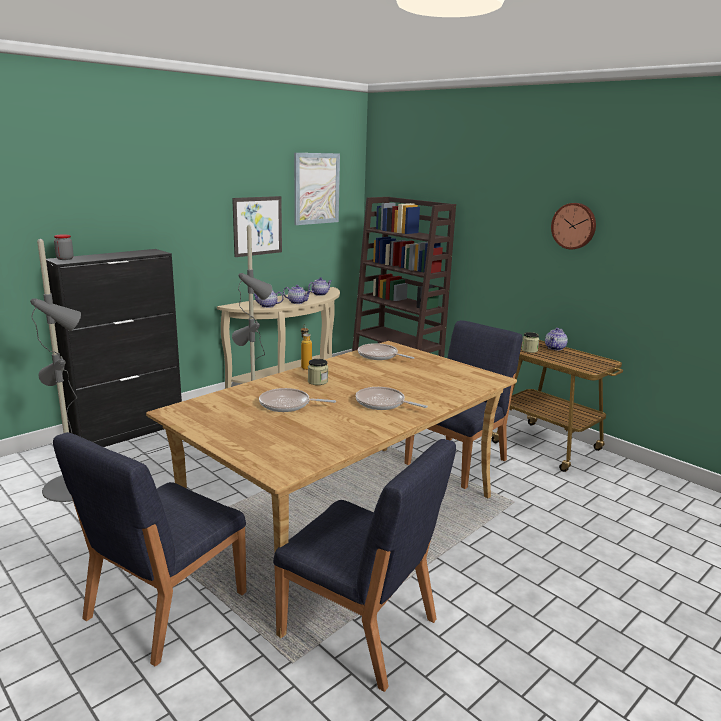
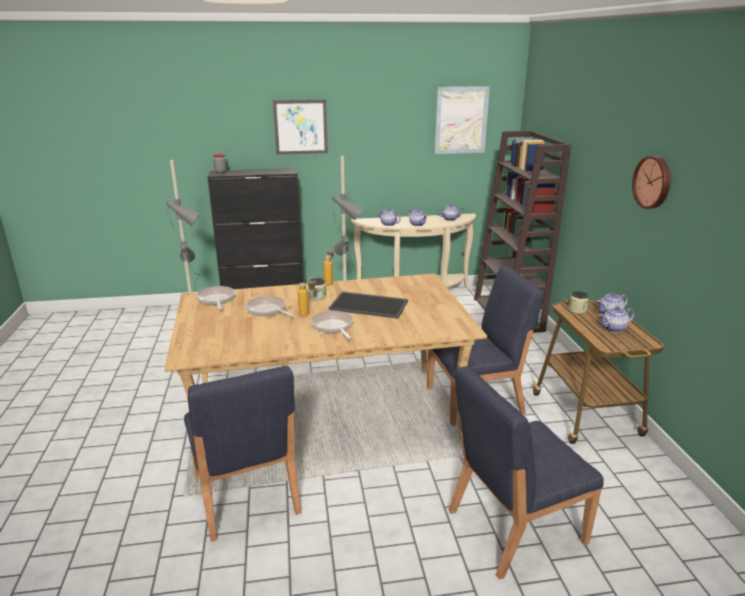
camera: 35 degrees right, 5 degrees up
(164, 606) = (160, 429): blue chair -> blue chair (514, 526)
(257, 226) = (394, 153): picture -> picture (300, 127)
(338, 399) = (308, 315): none -> bottle
(379, 356) = (402, 286): frying pan -> frying pan (216, 300)
(381, 377) = (370, 305): none -> tray
(573, 358) = (614, 328): none -> teapot

